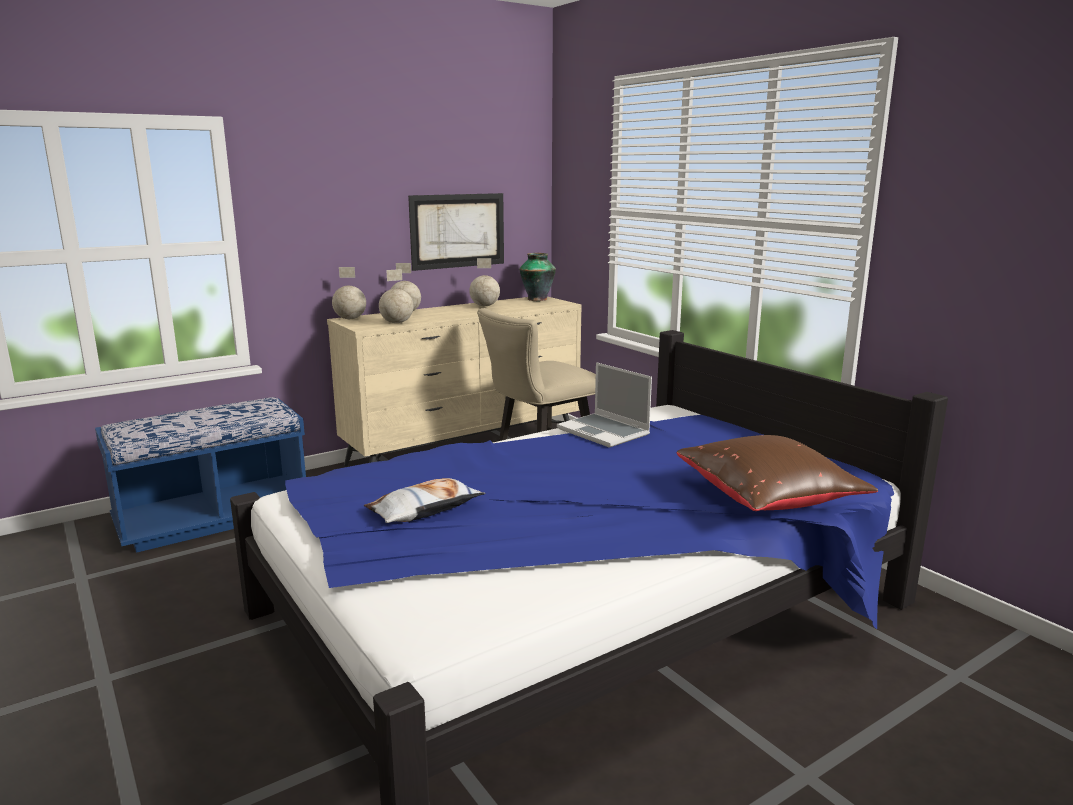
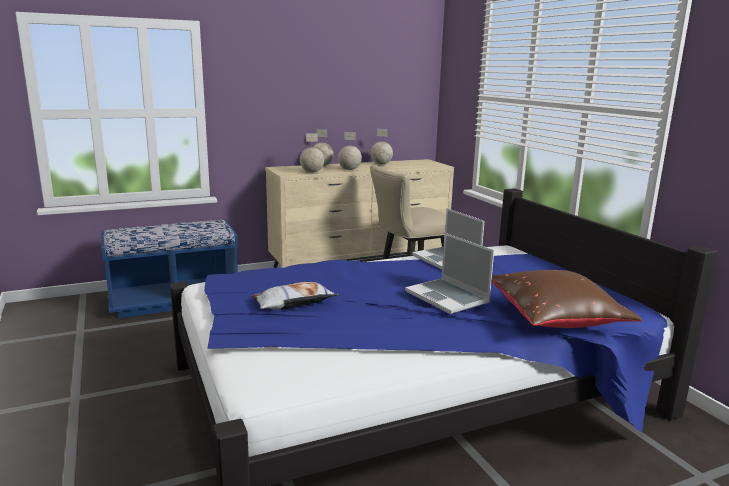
camera: 10 degrees right, 0 degrees up
(350, 319) = (281, 168): globe -> globe (349, 169)
(458, 231) = (365, 108): picture -> none
(537, 299) = (422, 161): vase -> none
(627, 483) = (448, 297): none -> laptop

